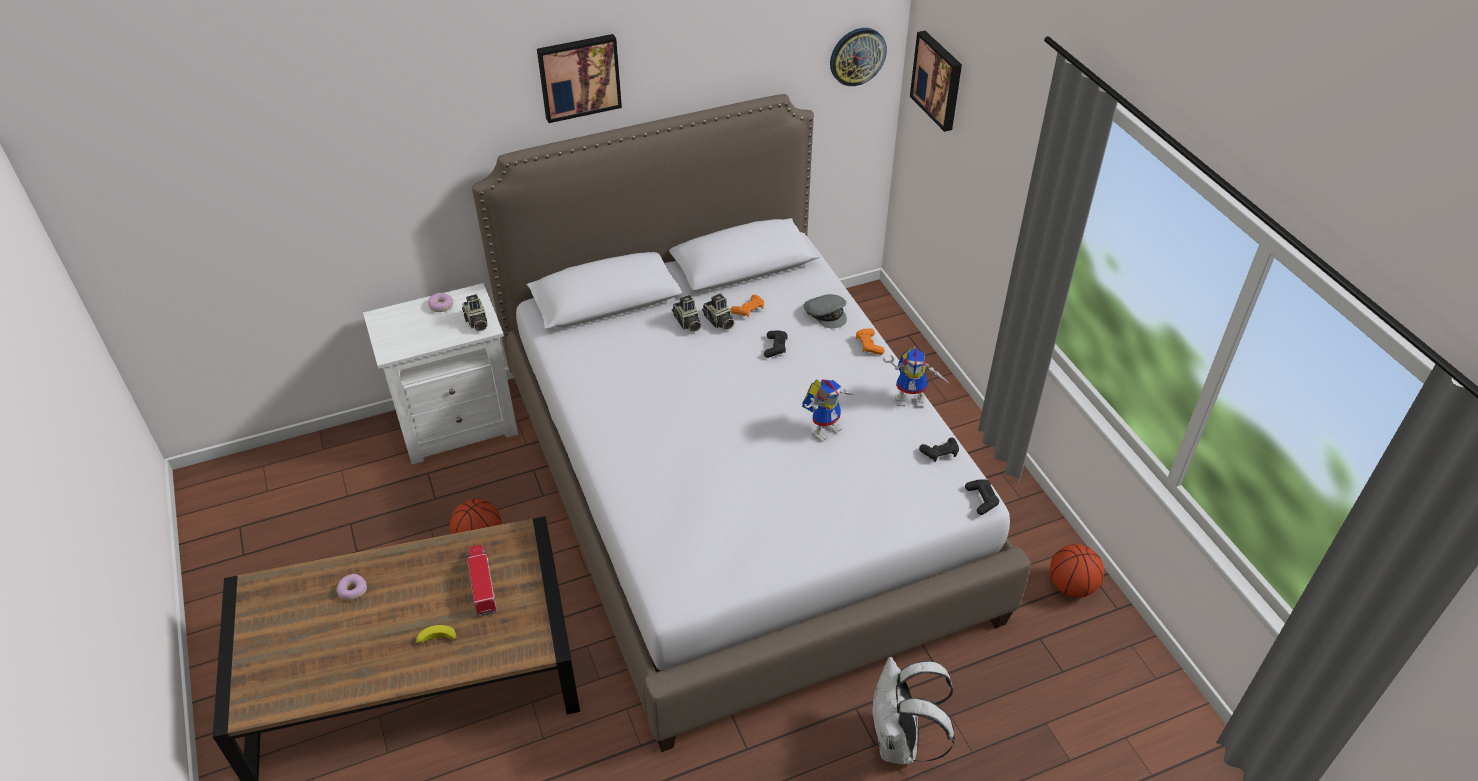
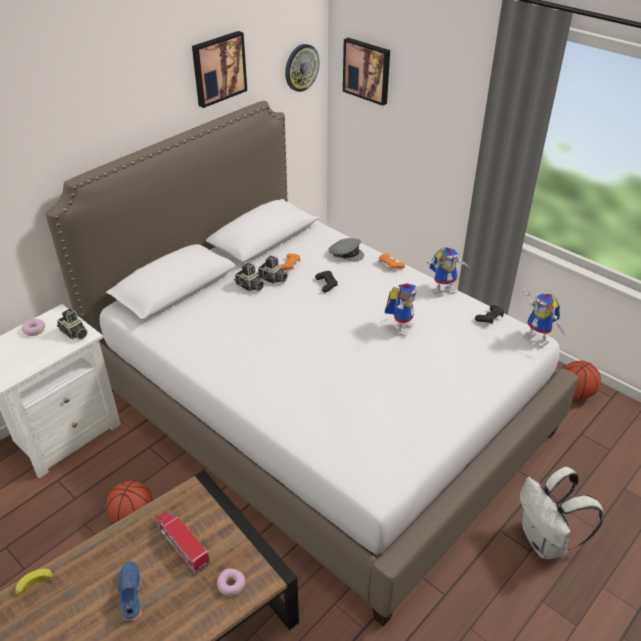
camera: 25 degrees left, 5 degrees down
(352, 590) = (62, 598): donut -> donut (231, 585)
(410, 611) = (129, 594): none -> blue shoe
(436, 639) = (168, 609): banana -> banana (34, 585)
(579, 76) = (115, 103): picture -> picture (218, 68)
(981, 499) = (539, 339): black game controller -> toy robot

